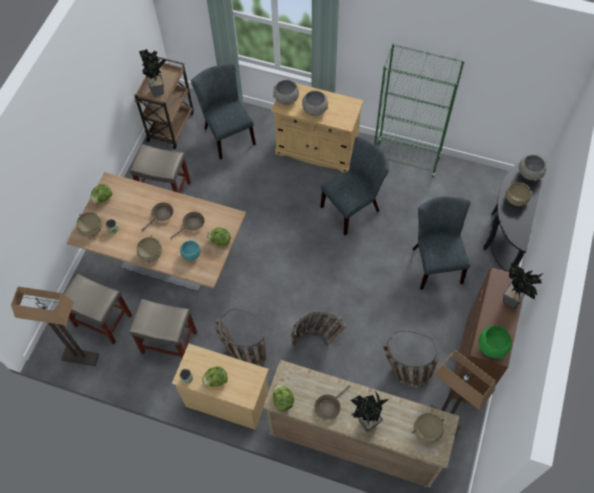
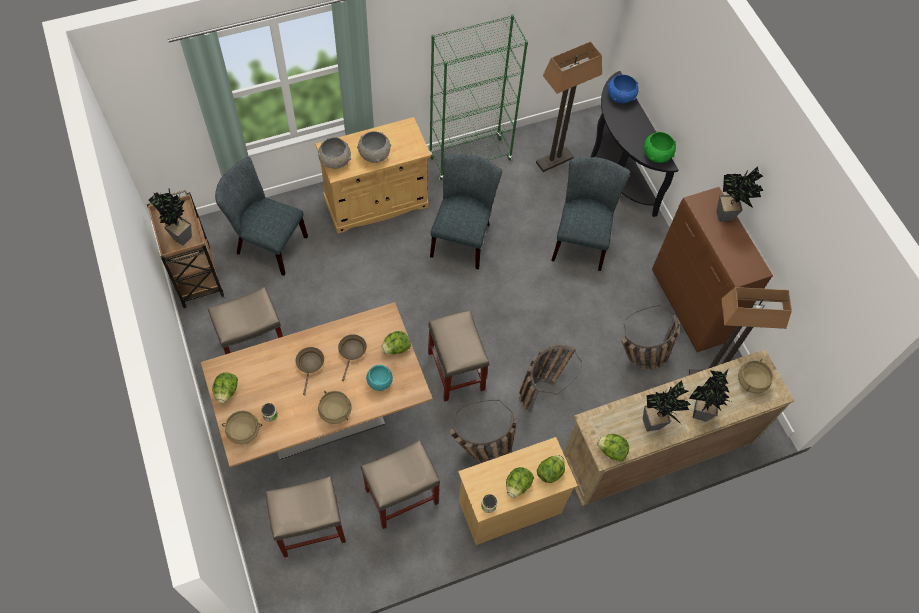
camera: 45 degrees left, 0 degrees up
(80, 357) = (321, 583): floor lamp -> floor lamp (554, 160)
(244, 388) = (550, 472): none -> lettuce
(271, 291) = (456, 371): none -> beige stool
(329, 406) = (655, 424): brown frying pan -> potted plant
(435, 262) = (580, 239): grey chair -> grey chair turned 60 degrees clockwise
(492, 346) = (746, 266): green bowl -> green bowl (656, 155)
(516, 198) = (629, 126): beige cooking pot -> none
(529, 173) = (620, 97): grey bowl -> blue bowl

